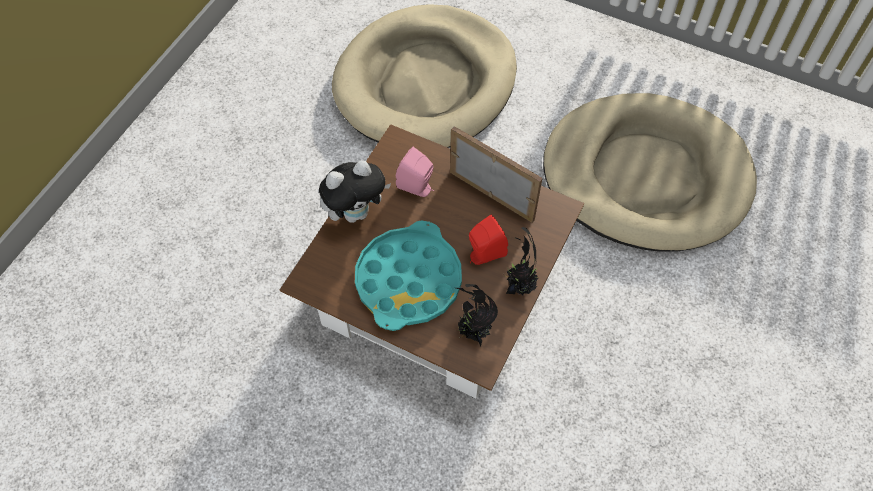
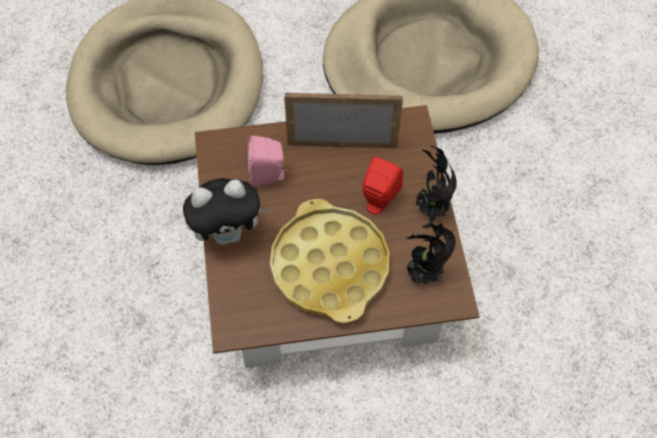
camera: 35 degrees left, 0 degrees up
(356, 212) = (229, 233): plush toy -> plush toy turned 45 degrees clockwise
(409, 280) = (330, 266): turquoise tray -> yellow tray

